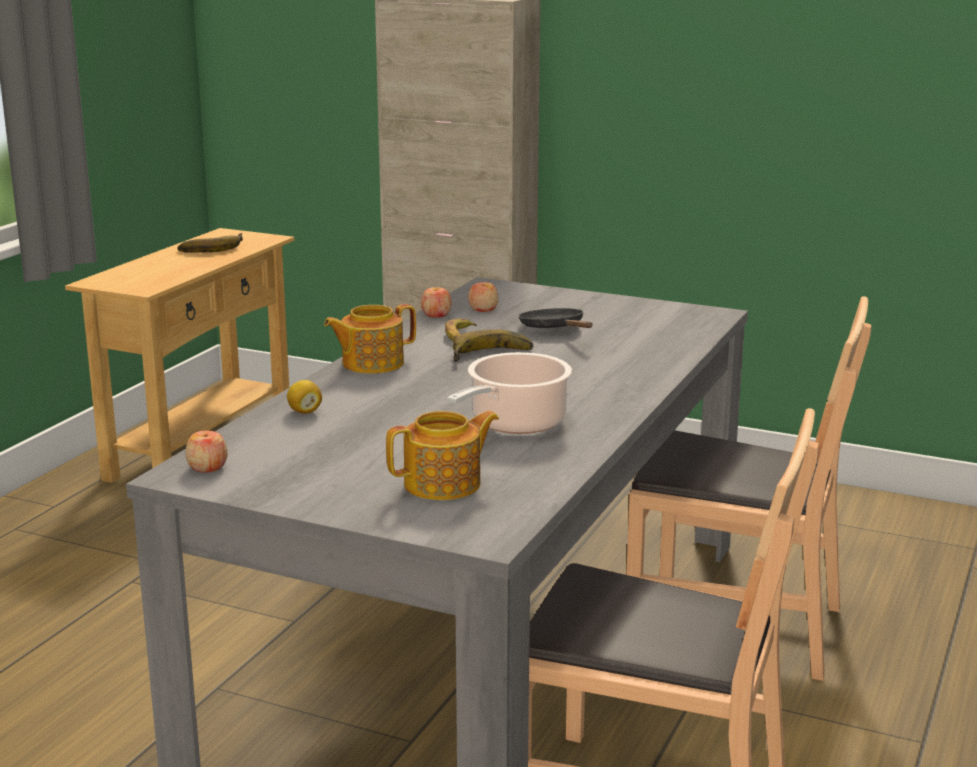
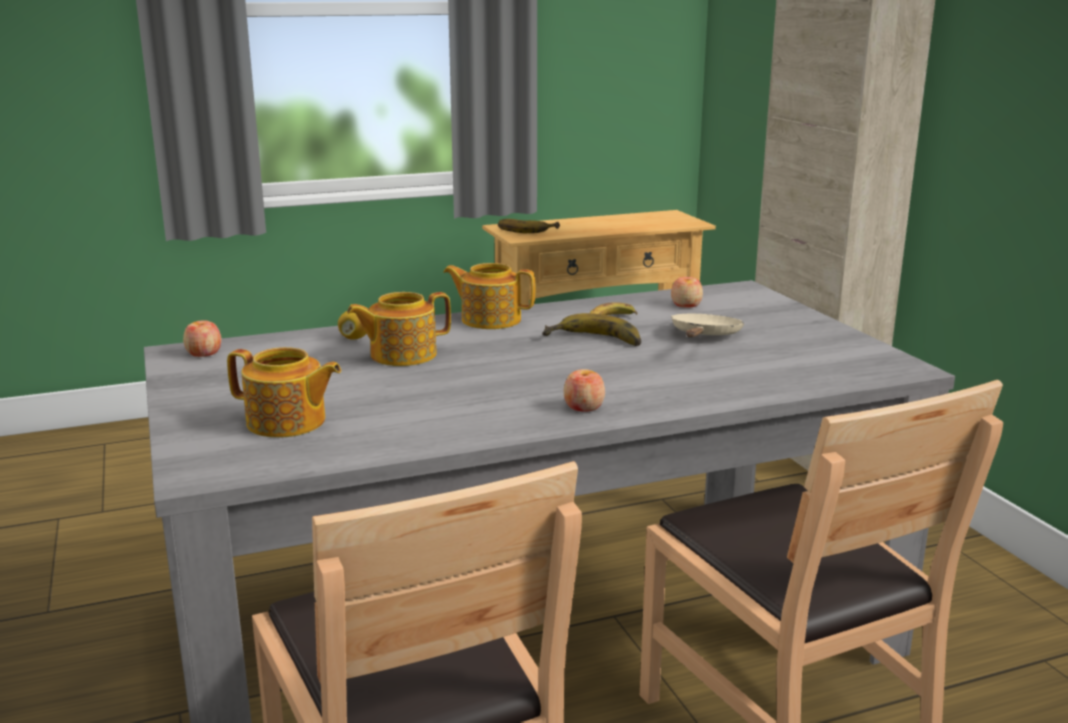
camera: 45 degrees right, 0 degrees up
(211, 247) = (634, 221): banana -> banana (526, 229)
(382, 411) = (401, 355): none -> teapot
(436, 315) = (636, 299): apple -> apple (584, 407)
(514, 423) = (462, 398): cooking pot -> none
(555, 329) = (704, 336): black frying pan -> beige frying pan

